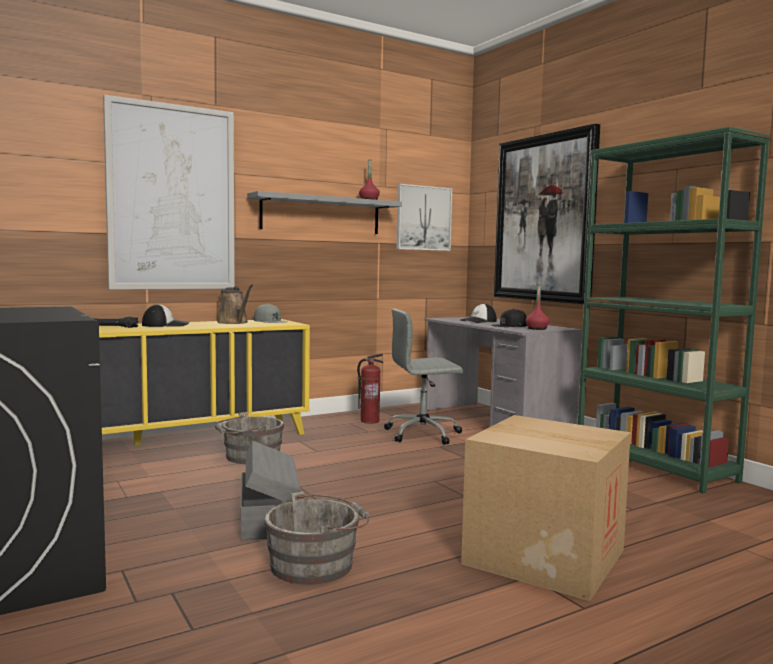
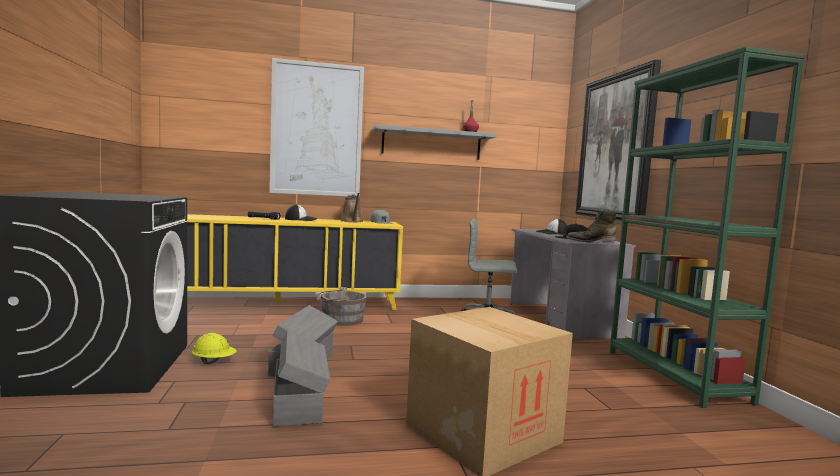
camera: 20 degrees right, 0 degrees up
(147, 536) = (214, 362): none -> yellow hard hat
(316, 564) = (299, 402): grey bucket -> grey storage box
(370, 421) = (456, 306): fire extinguisher -> none
(423, 218) = (521, 148): picture -> none
(537, 328) = (590, 241): red bottle -> green boot

